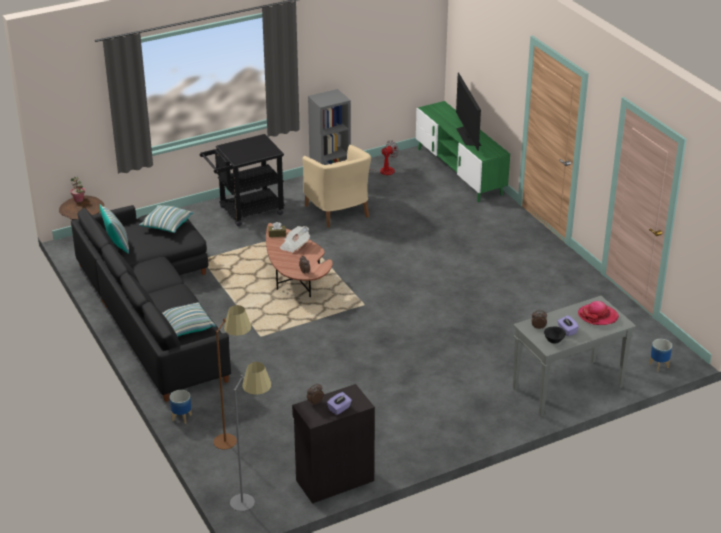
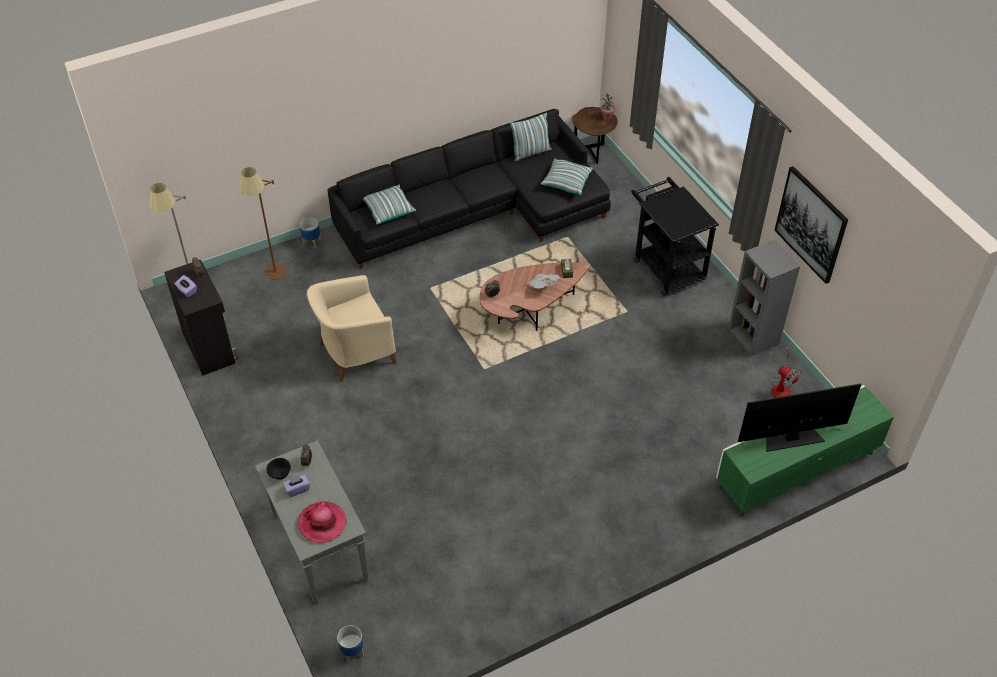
camera: 90 degrees right, 15 degrees up
(331, 52) = (811, 224): none -> picture
(338, 211) = (676, 345): beige armchair -> beige armchair (354, 353)

